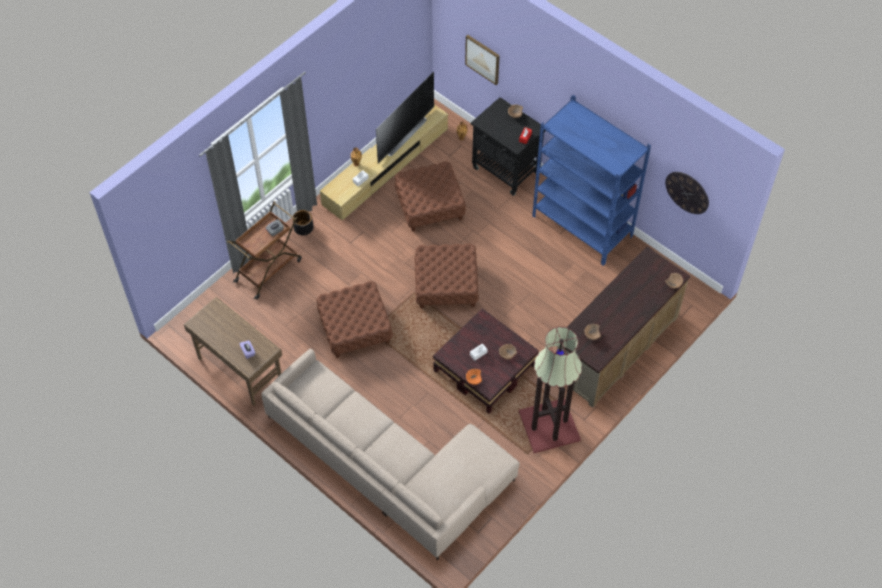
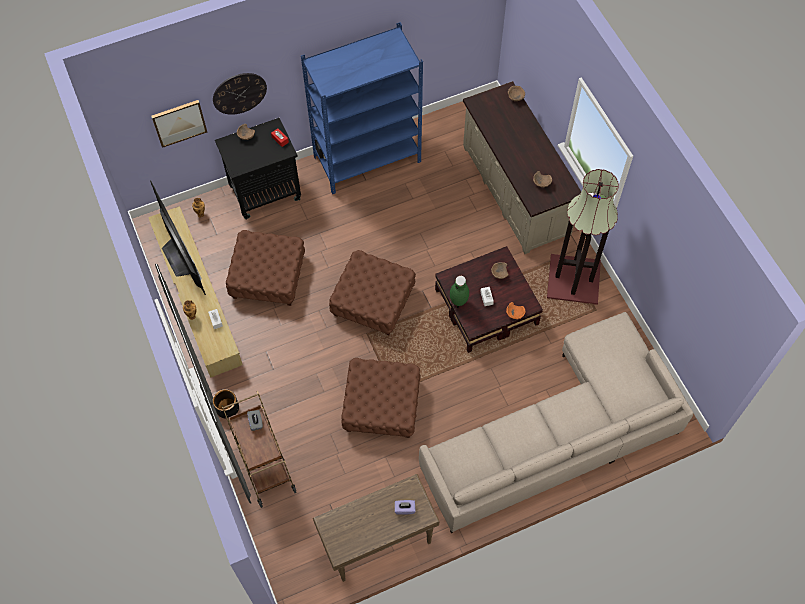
camera: 65 degrees left, 5 degrees up
(462, 335) = (459, 303): none -> green vase
(687, 192) = (445, 31): wall clock -> wall clock (239, 93)

